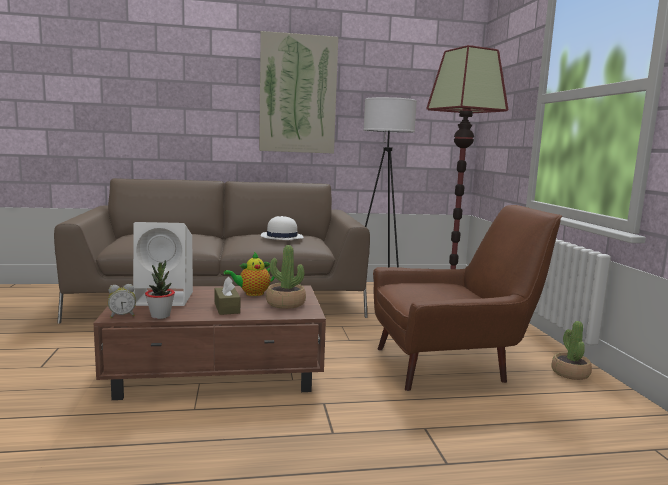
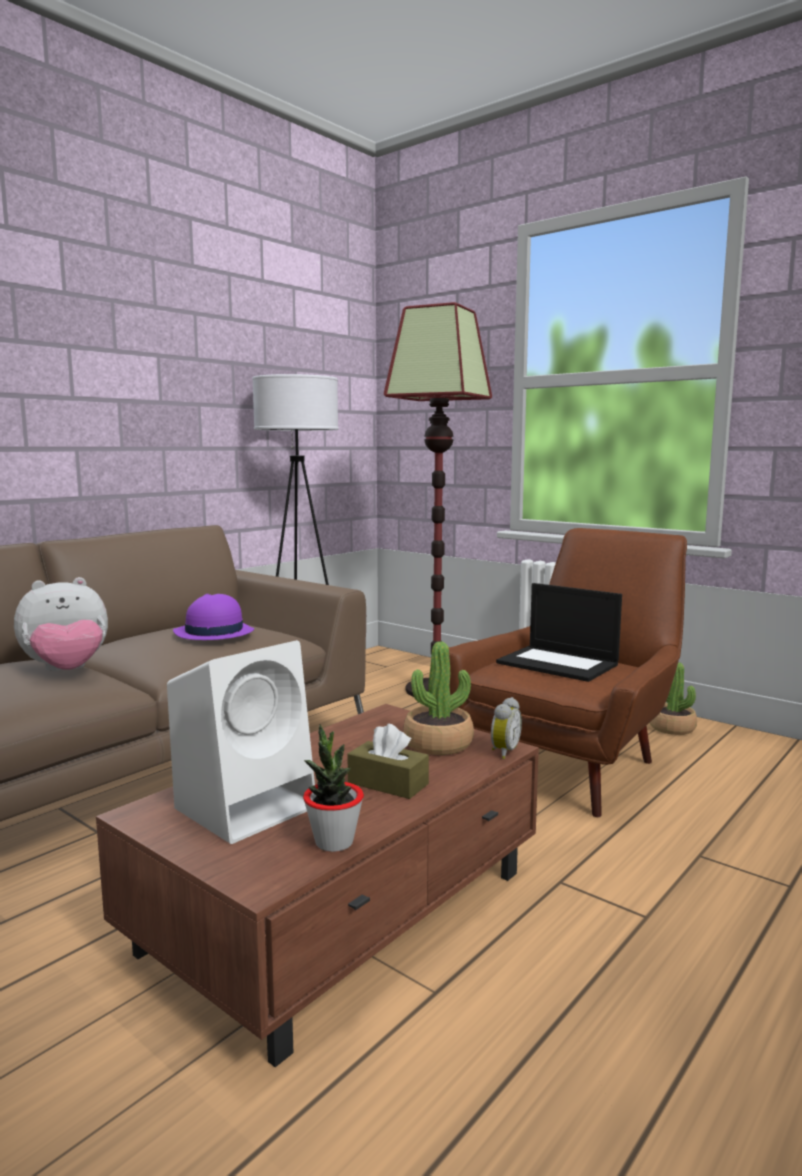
camera: 40 degrees left, 0 degrees up
(122, 316) = (271, 873): alarm clock -> alarm clock (503, 752)
(198, 239) = (67, 671): none -> plush toy
(252, 293) = (352, 745): teapot -> none
(281, 237) = (213, 632): white hat -> purple hat
(298, 94) = (134, 364): picture -> none
(437, 290) = (559, 664): none -> laptop

